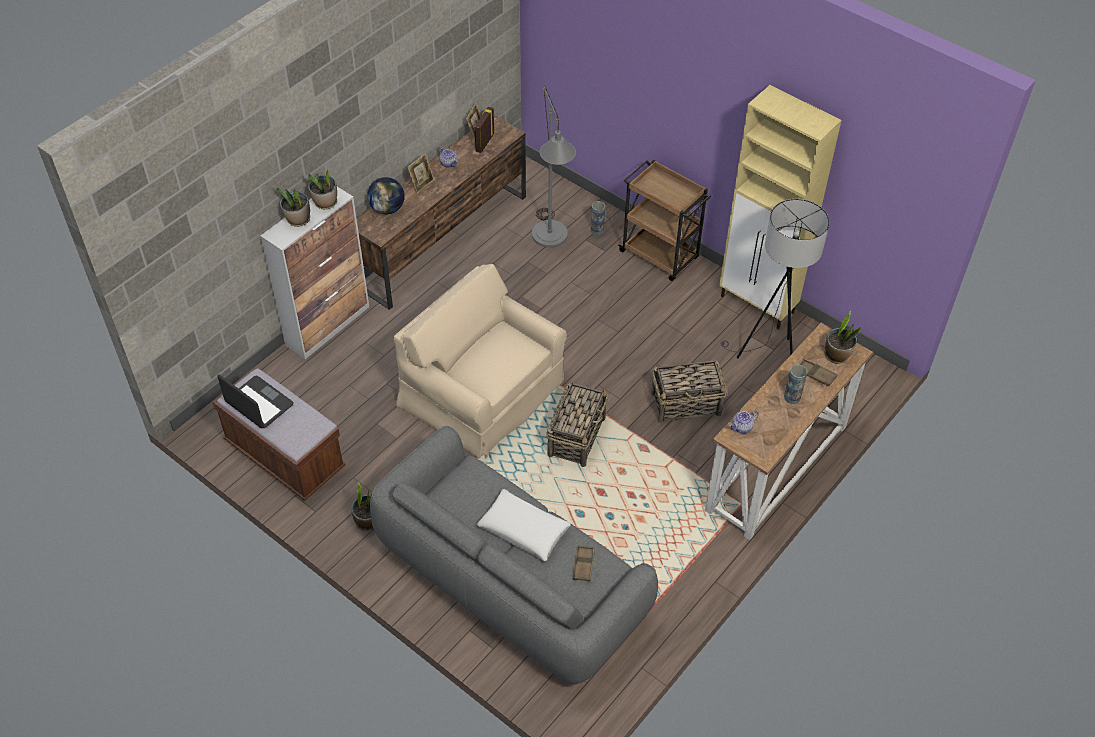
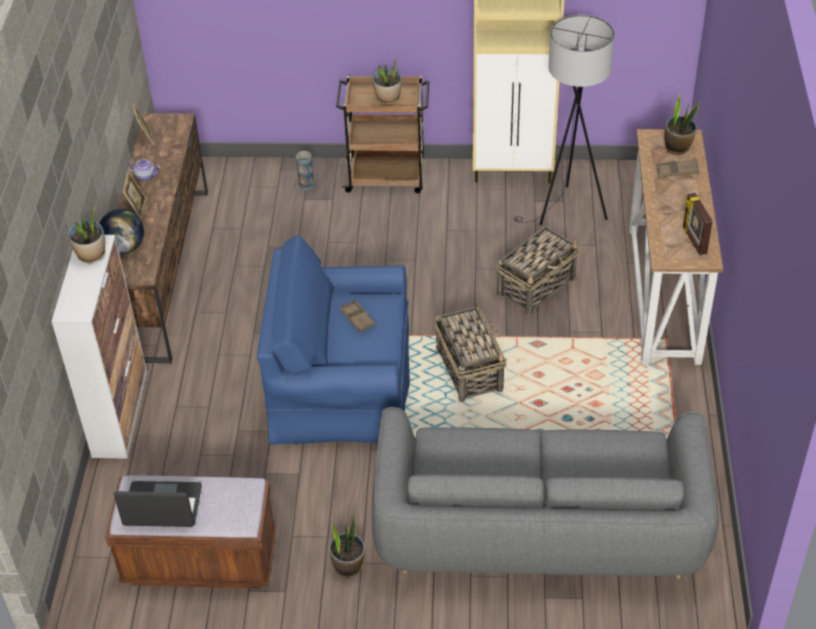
camera: 35 degrees left, 5 degrees down
(298, 220) = (78, 285): potted plant -> potted plant (388, 98)
(482, 392) = (341, 383): beige armchair -> blue armchair
(484, 142) = (162, 141): picture frame -> picture frame (694, 240)
(524, 529) = (540, 459): white pillow -> none
(551, 242) = (273, 218): grey floor lamp -> none
(583, 565) = (624, 454): brown tray -> brown tray (357, 319)
(742, 427) = (665, 245): teapot -> none
(792, 397) = (678, 199): vase -> none

